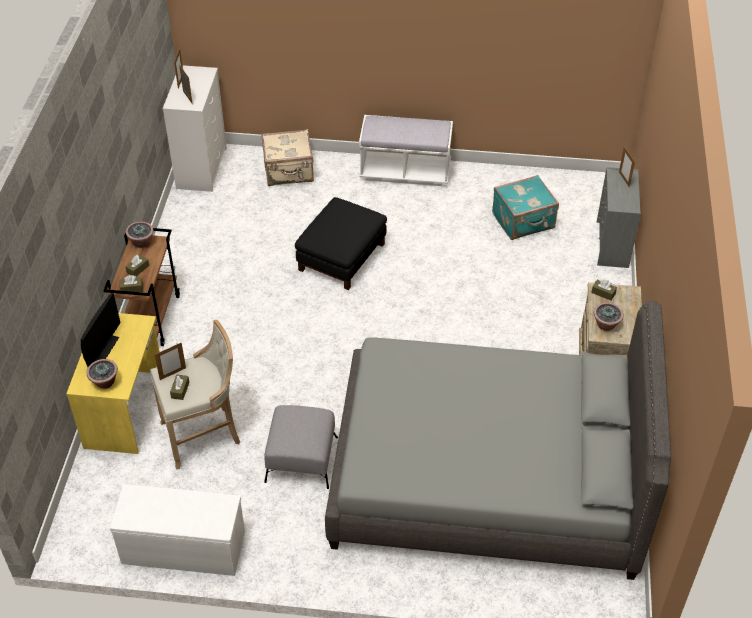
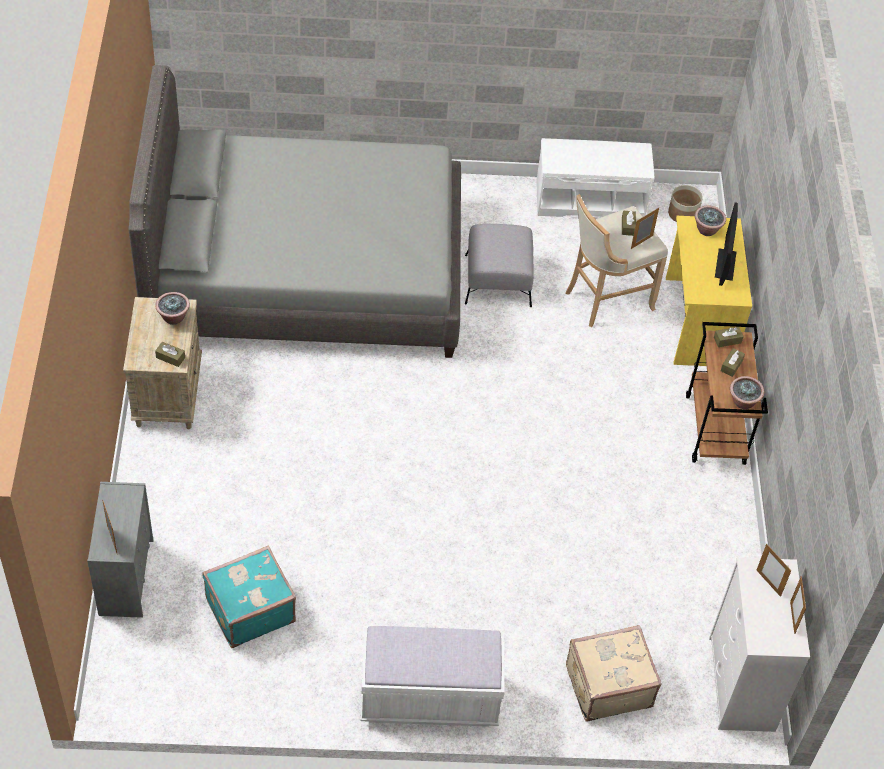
camera: 170 degrees right, 5 degrees up
(90, 526) = (683, 214): none -> planter
(341, 256) = (500, 534): black ottoman -> none

